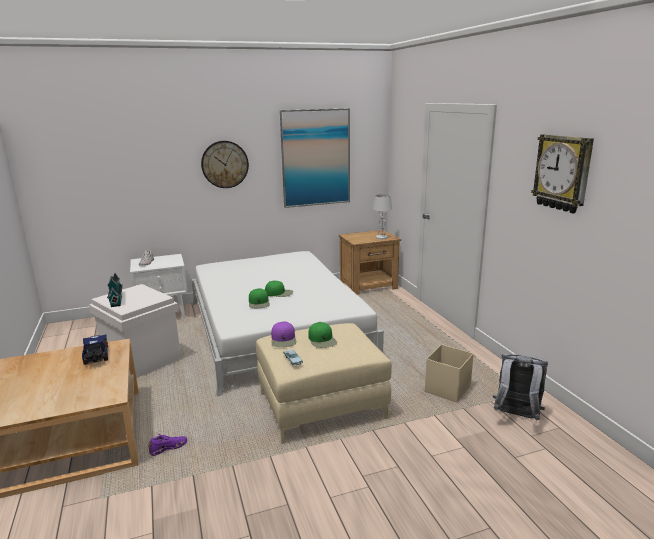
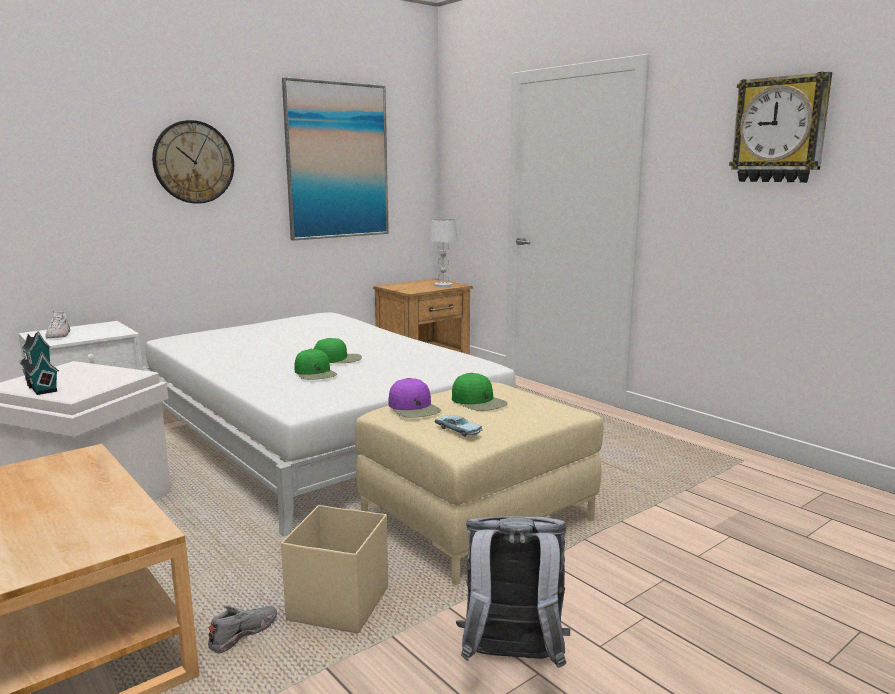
camera: 20 degrees left, 5 degrees down
(96, 357) = (49, 478): toy truck -> none
(168, 447) = (243, 633): purple shoe -> grey shoe
(447, 389) = (643, 471): beige storage box -> beige storage box (337, 605)
(516, 416) = (761, 488): grey backpack -> grey backpack (511, 660)

